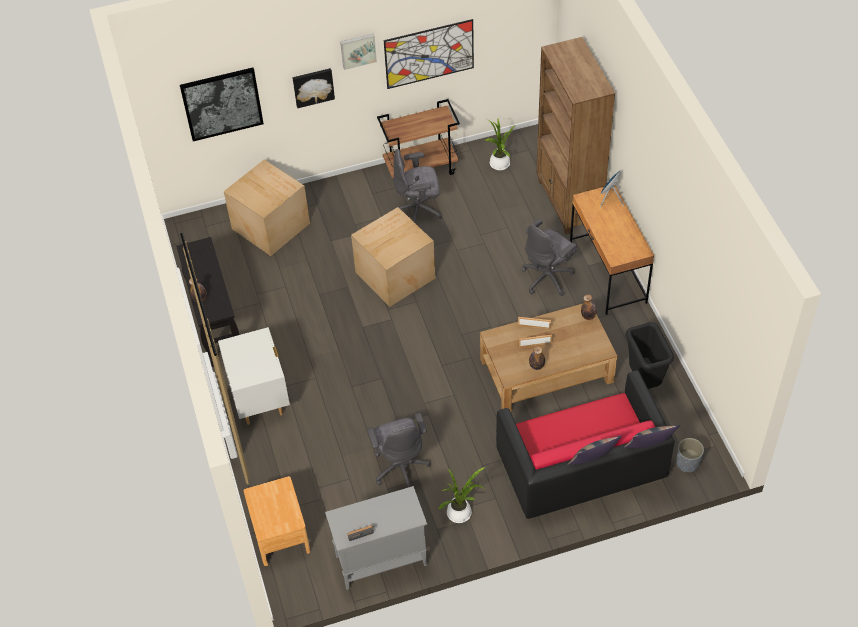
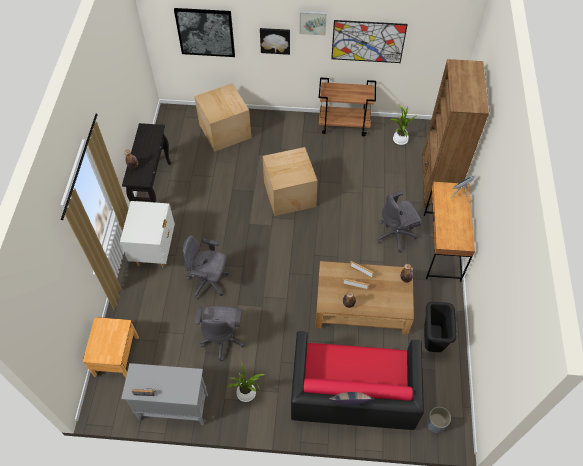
camera: 20 degrees right, 5 degrees up
(418, 211) = (327, 154): grey office chair -> grey office chair (208, 282)
(649, 448) = (400, 411): pillow -> none

